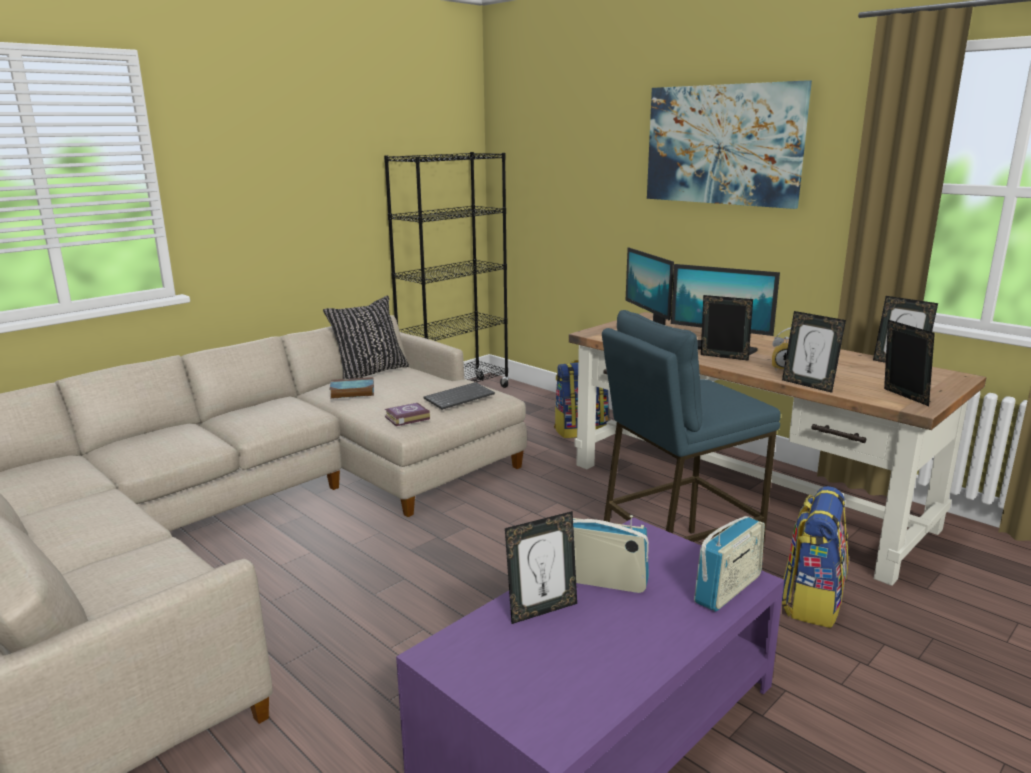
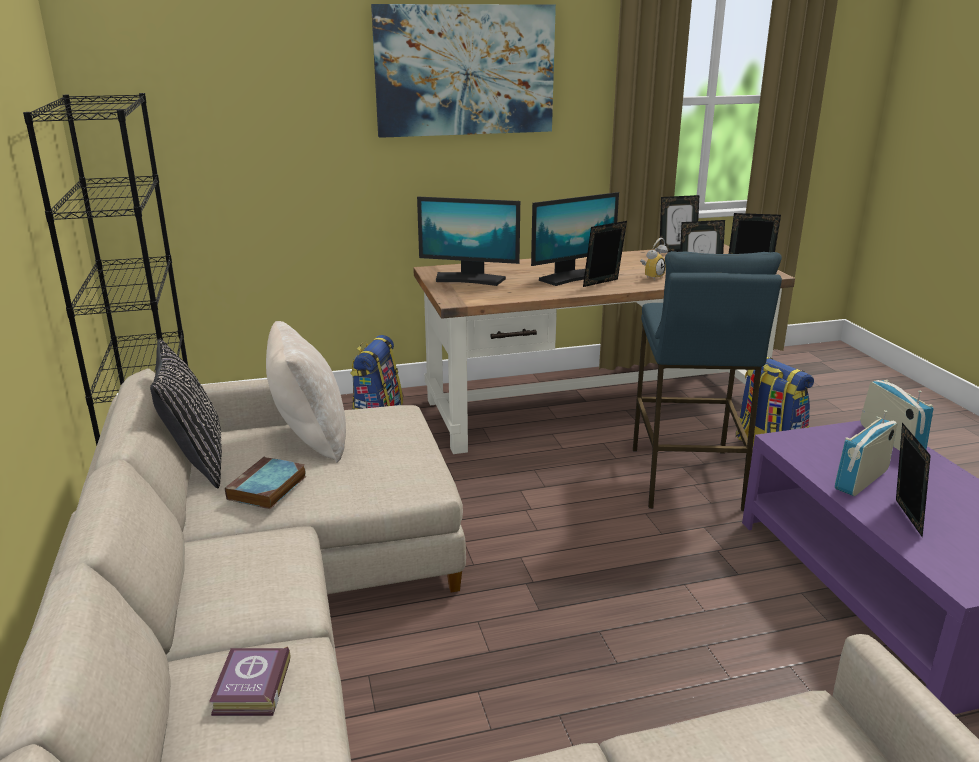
camera: 60 degrees left, 5 degrees up
(406, 418) = (403, 476): book -> book (250, 689)
(422, 384) = (310, 438): none -> beige pillow
(459, 397) = (383, 429): keyboard -> none

